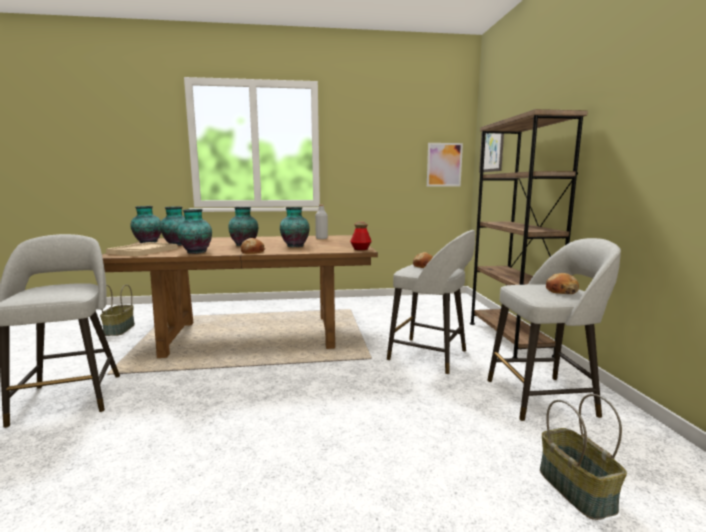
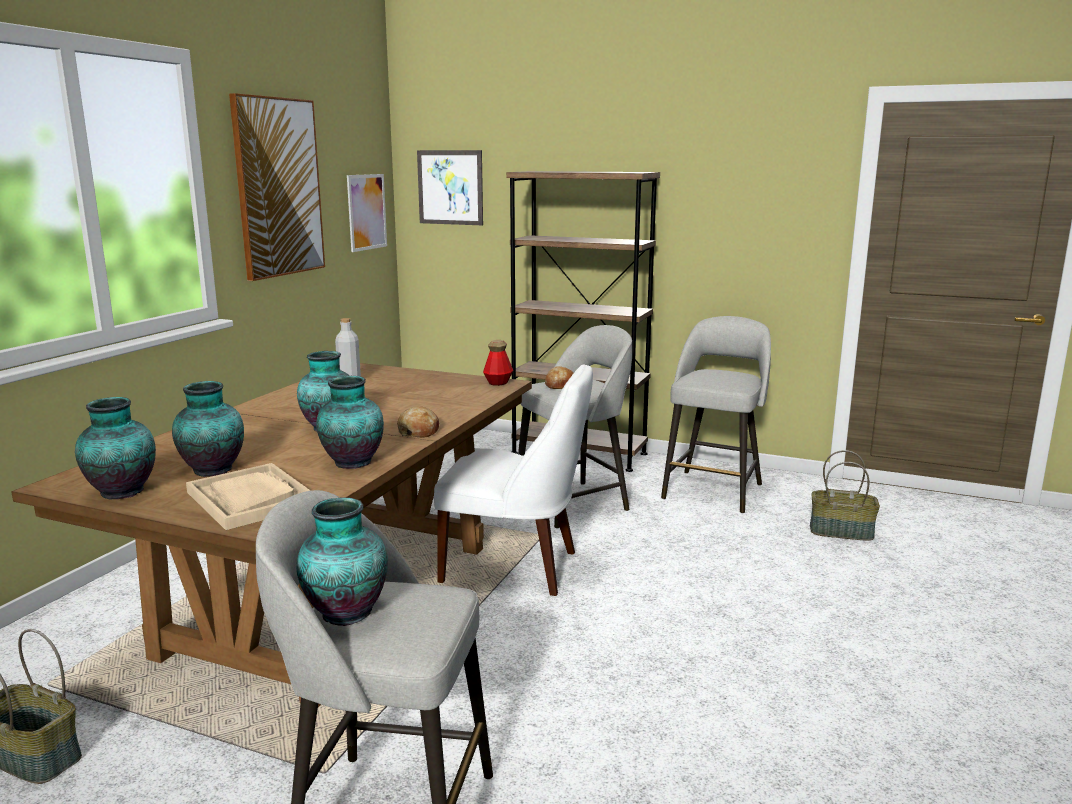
camera: 60 degrees left, 5 degrees up
(295, 246) = (404, 404): vase -> vase (344, 613)
(323, 362) = (516, 567): none -> white chair
(370, 147) = (278, 187): none -> picture
(561, 291) = (729, 375): bread -> none

